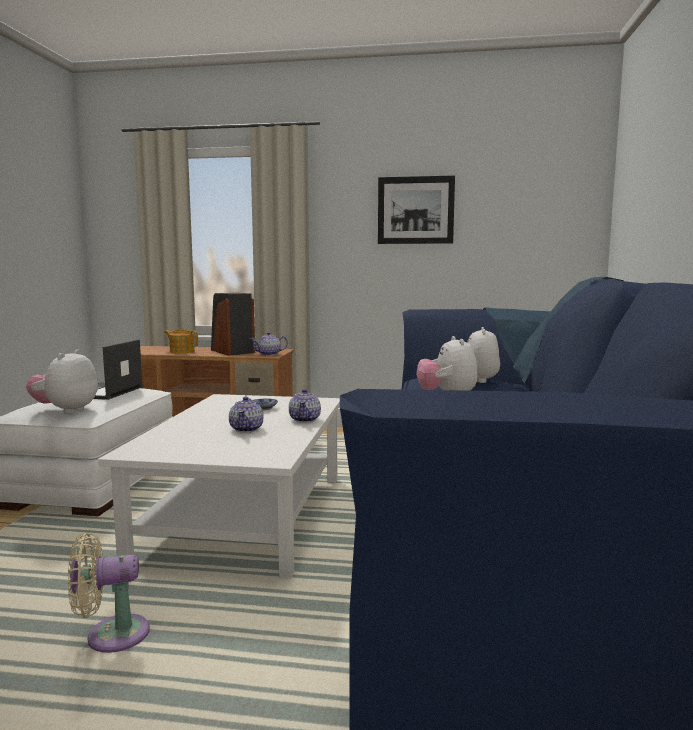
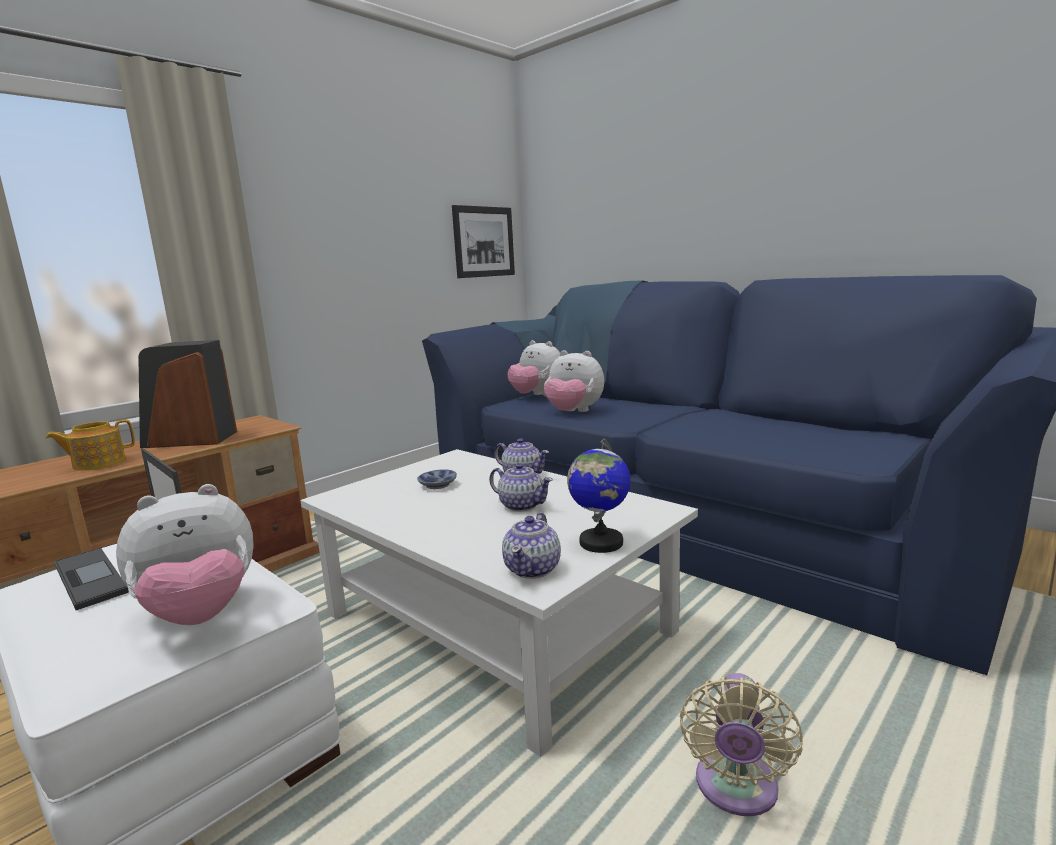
camera: 55 degrees left, 5 degrees up
(66, 411) = (201, 614): plush toy -> plush toy turned 75 degrees counterclockwise
(198, 454) = (600, 543): none -> globe
(269, 354) = (268, 427): teapot -> teapot (533, 569)
(415, 210) = (367, 214): picture -> picture (484, 242)

